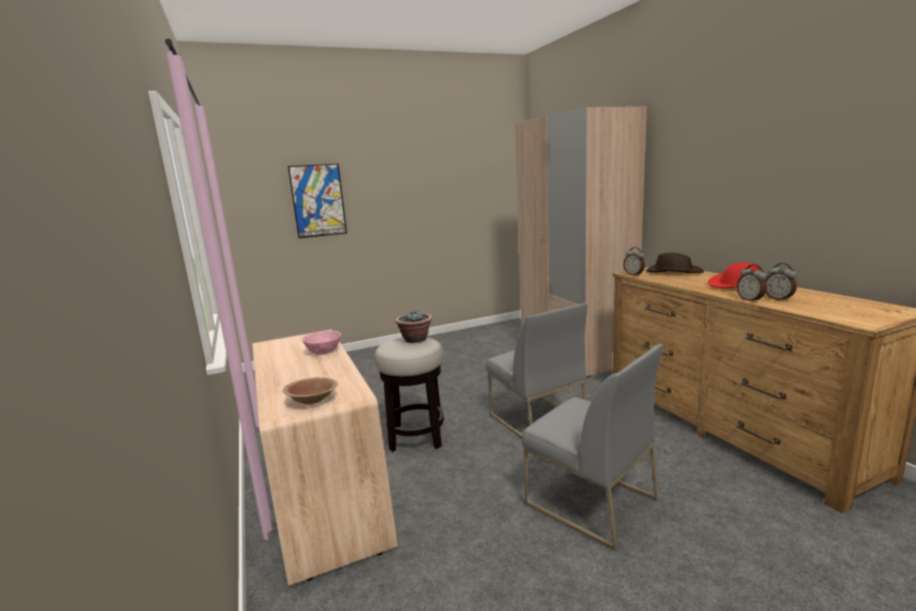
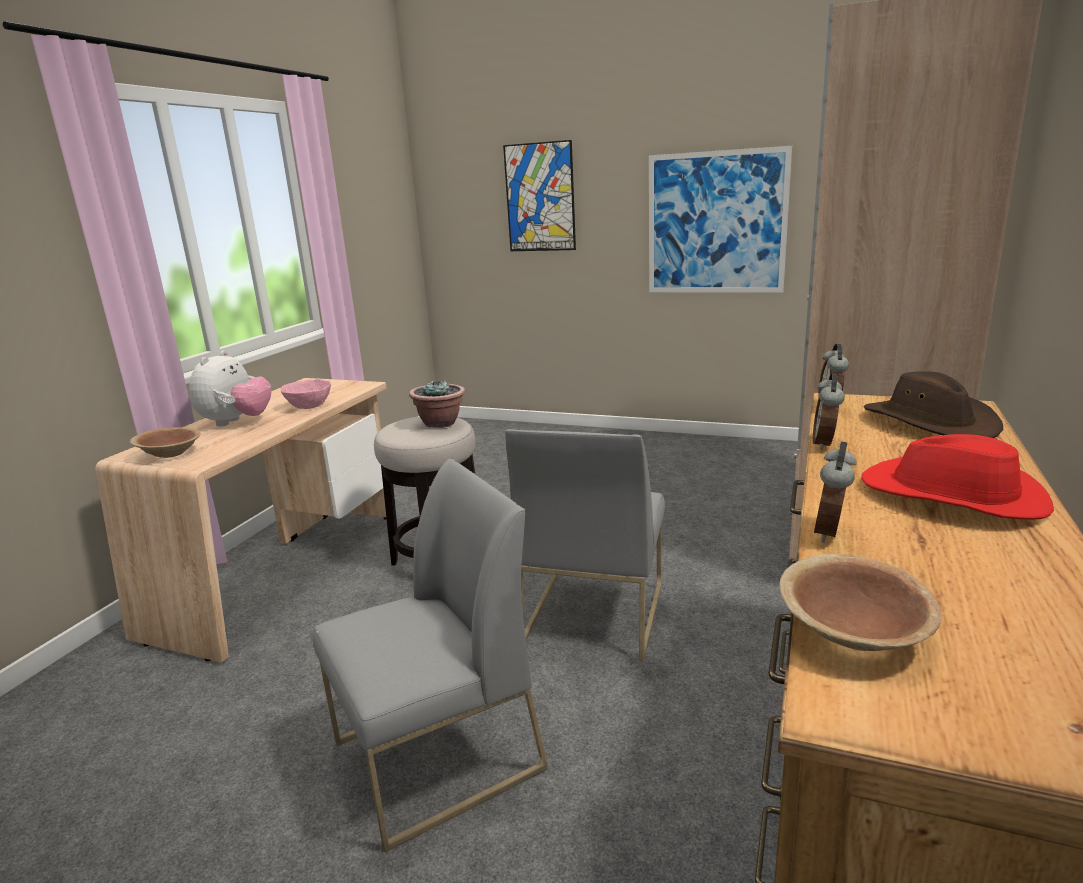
camera: 45 degrees right, 5 degrees up
(298, 373) = (236, 422): none -> plush toy
(430, 211) = (716, 223): none -> picture
(590, 502) = (437, 757): grey chair -> grey chair turned 120 degrees counterclockwise
(778, 299) = (903, 558): alarm clock -> alarm clock (825, 444)
(822, 313) = (853, 633): none -> brown bowl

